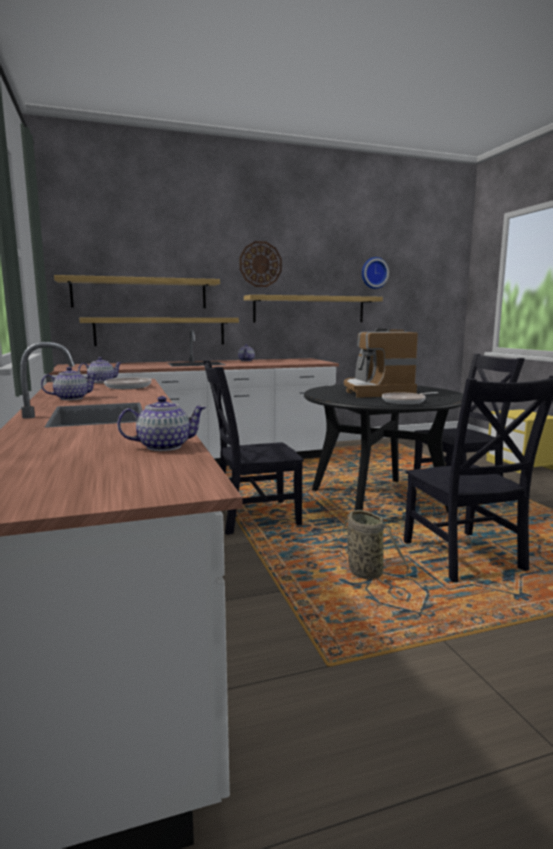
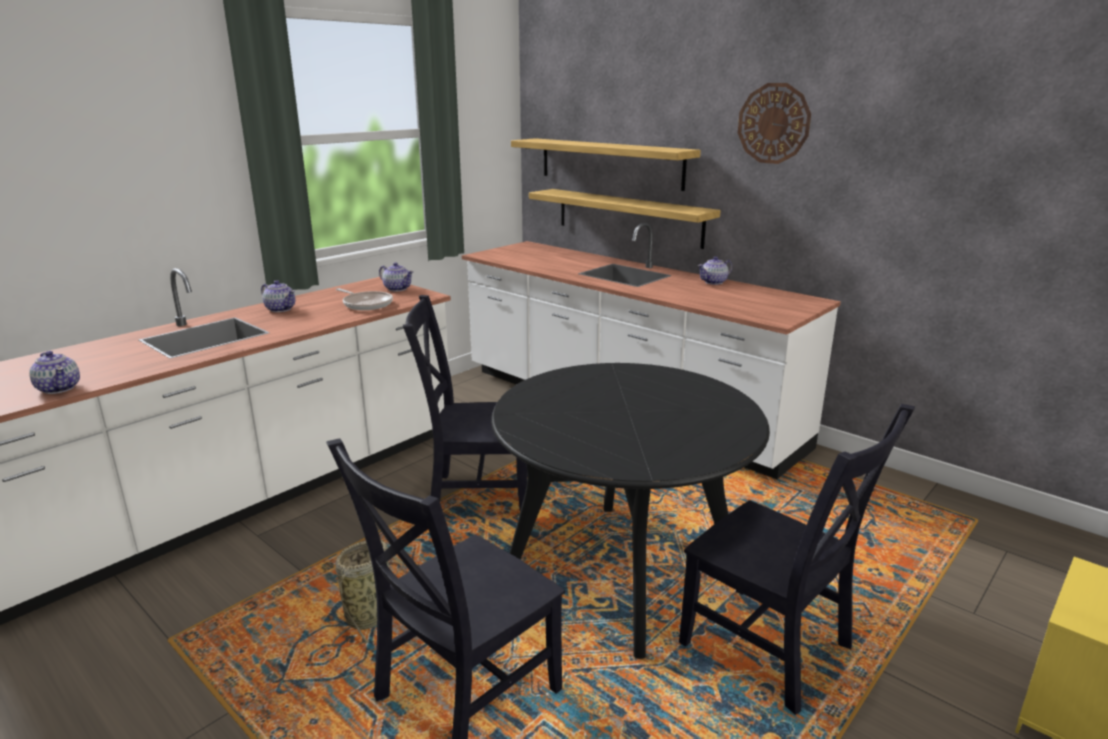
camera: 60 degrees right, 10 degrees up
(251, 517) = (475, 496): black chair -> black chair turned 45 degrees counterclockwise
(309, 309) = (854, 211): shelf -> none
(374, 273) = (1025, 145): wall clock -> none
(375, 392) = (631, 404): coffee machine -> none
(406, 401) = (552, 439): frying pan -> none

